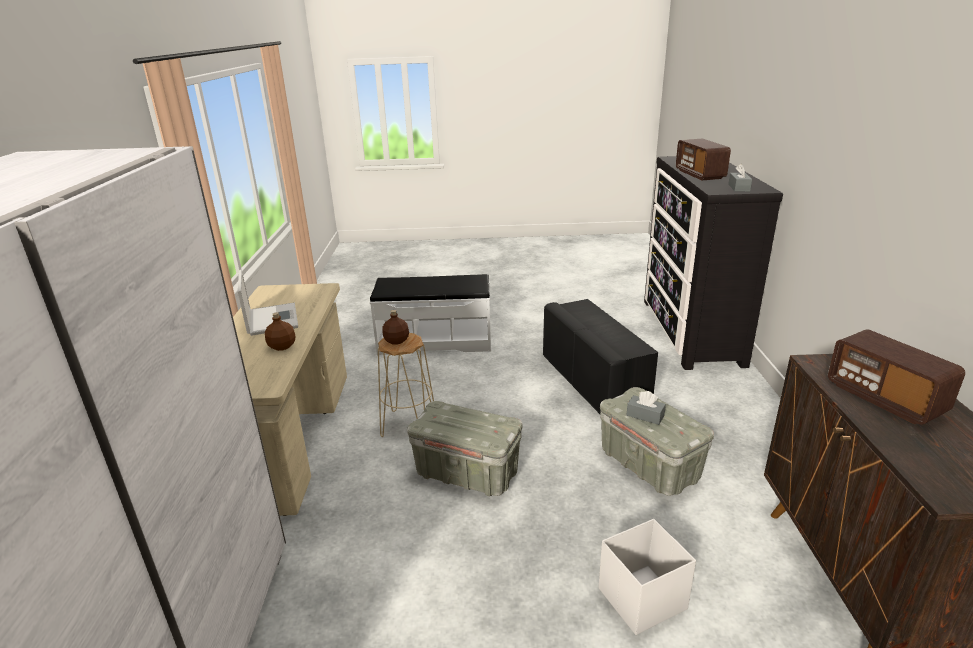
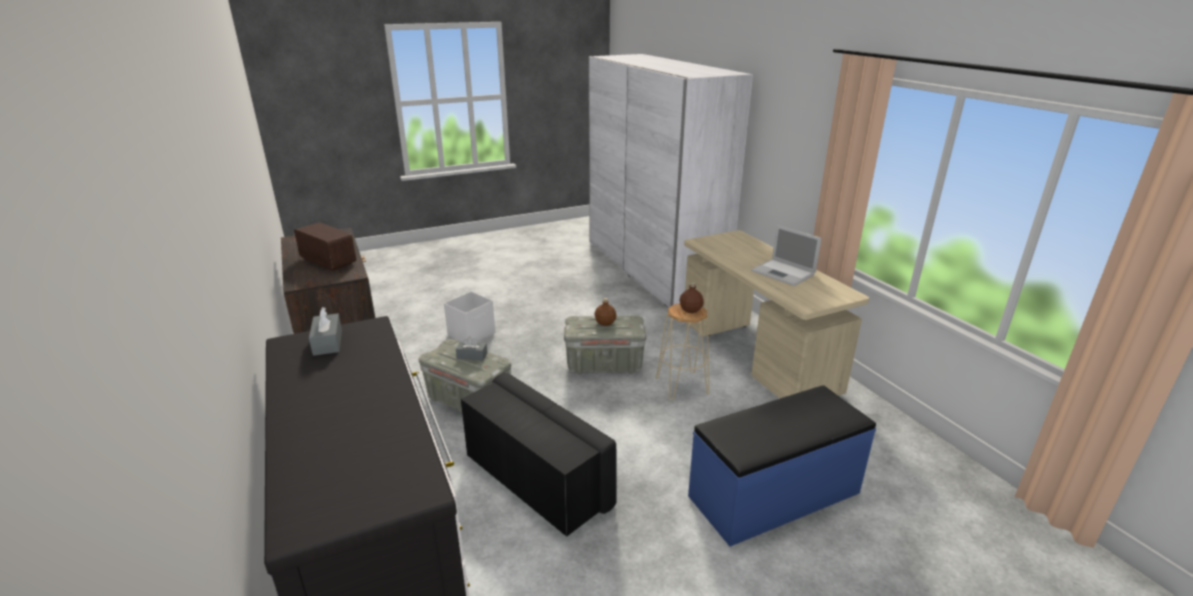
camera: 155 degrees right, 0 degrees up
(282, 346) = (735, 259): brown bottle -> brown bottle (605, 323)
(435, 341) = (775, 495): white bench -> blue bench
(700, 174) = (373, 387): radio -> none

